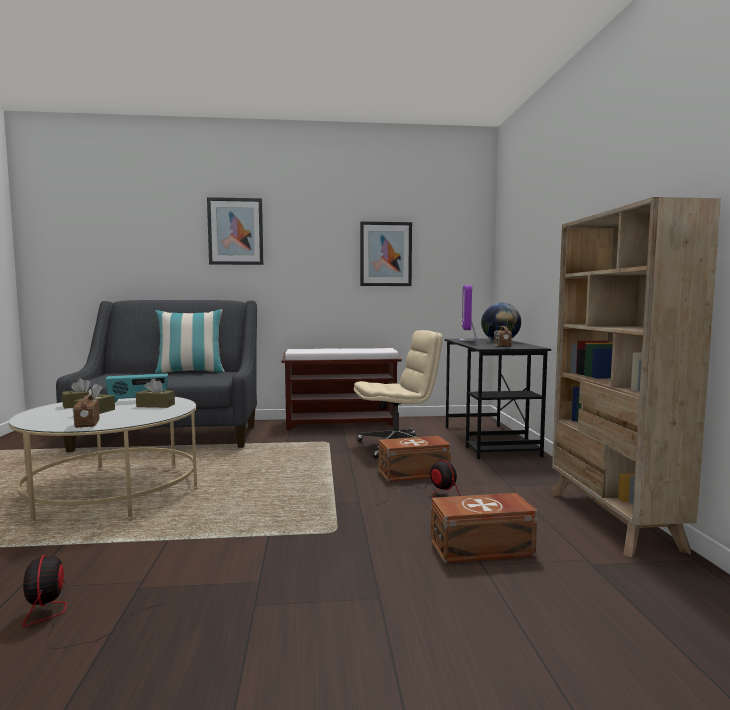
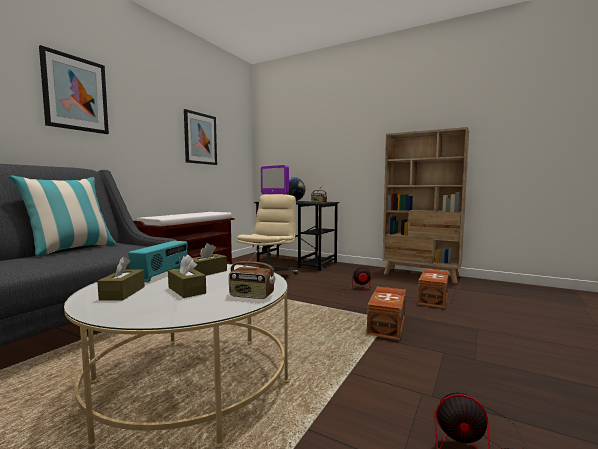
camera: 55 degrees left, 0 degrees up
(415, 473) = (321, 285): brown storage box -> brown storage box (388, 325)

